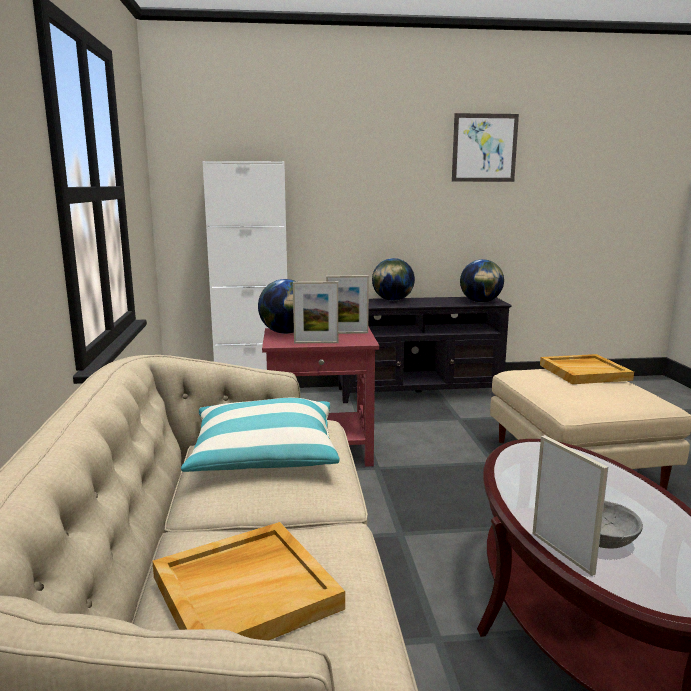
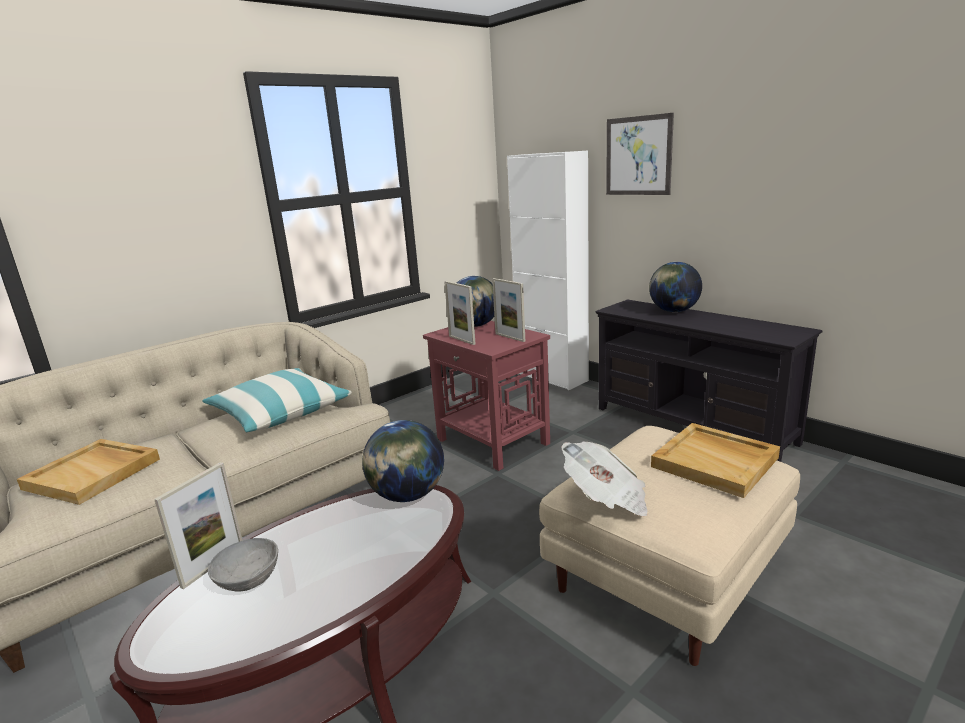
camera: 55 degrees right, 5 degrees up
(480, 302) = (766, 334): globe -> globe (407, 495)
(484, 148) = (827, 113): picture -> picture (638, 156)
(600, 403) = (606, 498): none -> newspaper

